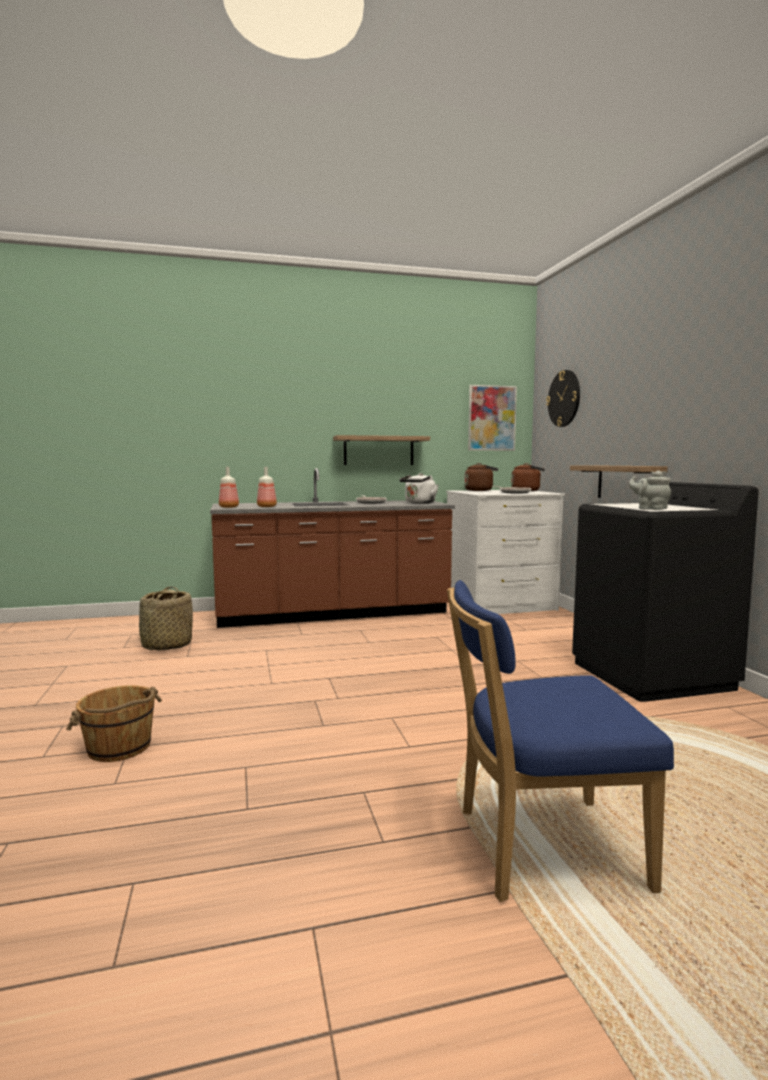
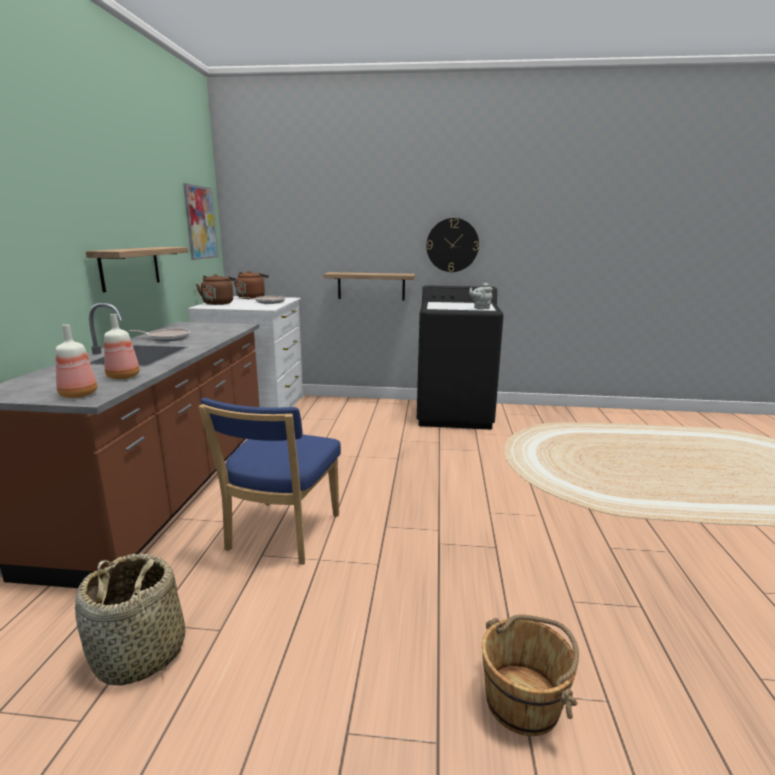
camera: 70 degrees left, 10 degrees up
(419, 503) = (218, 328): white kettle -> none
(540, 848) = (661, 504): blue chair -> blue chair (281, 535)
(564, 398) = (277, 208): wall clock -> wall clock (452, 245)

